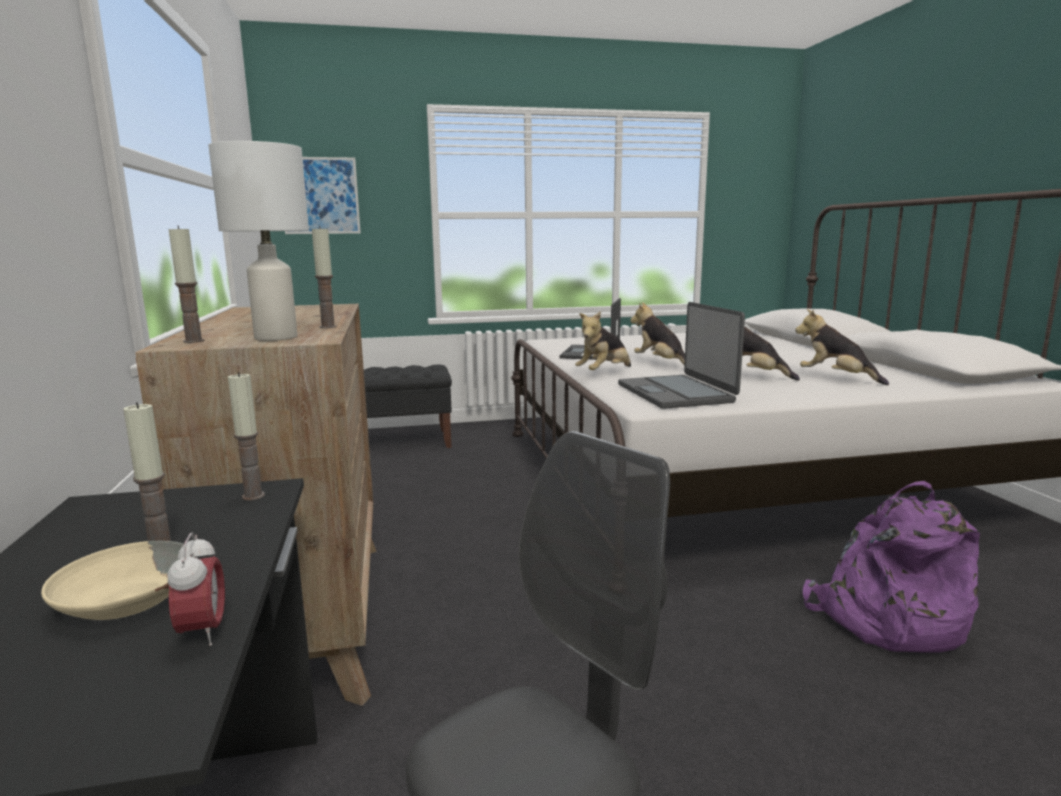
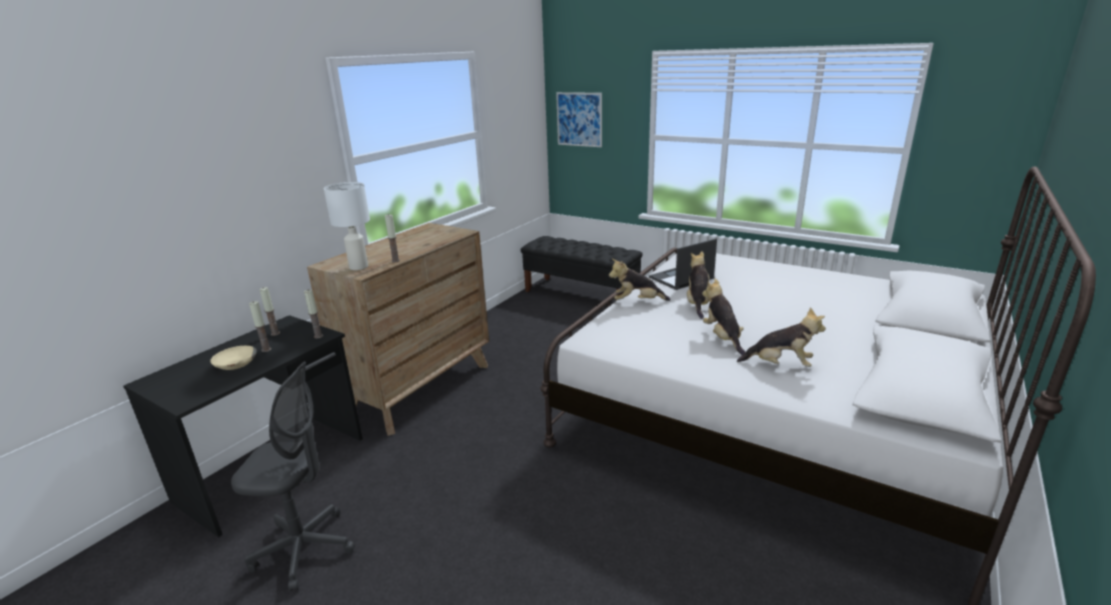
camera: 45 degrees right, 10 degrees up
(193, 341) = (335, 262): candle -> candle (275, 333)
(203, 632) = (227, 383): alarm clock -> none
(676, 393) = (628, 336): laptop -> none
(836, 378) = (780, 365): plush toy -> plush toy turned 105 degrees clockwise
(885, 619) = (653, 545): purple backpack -> none

